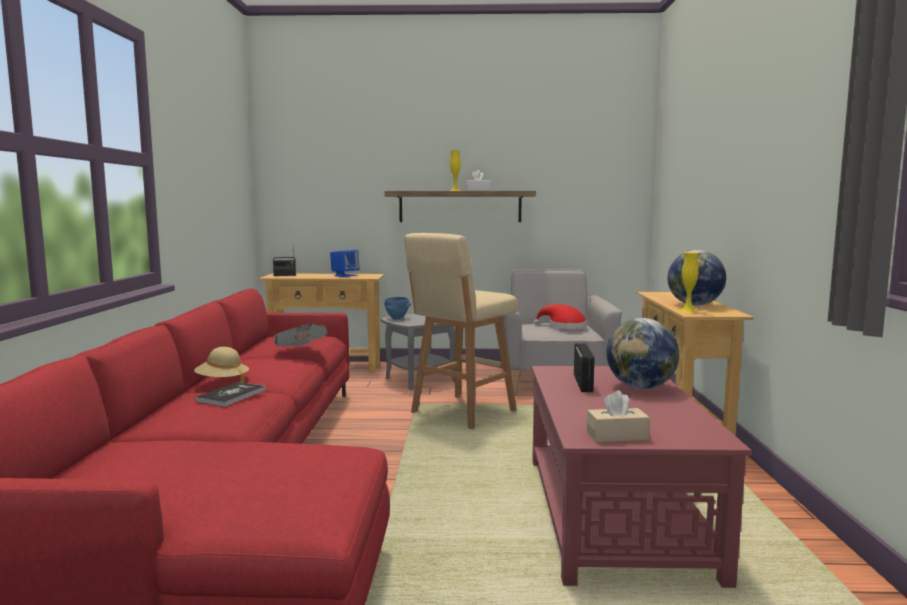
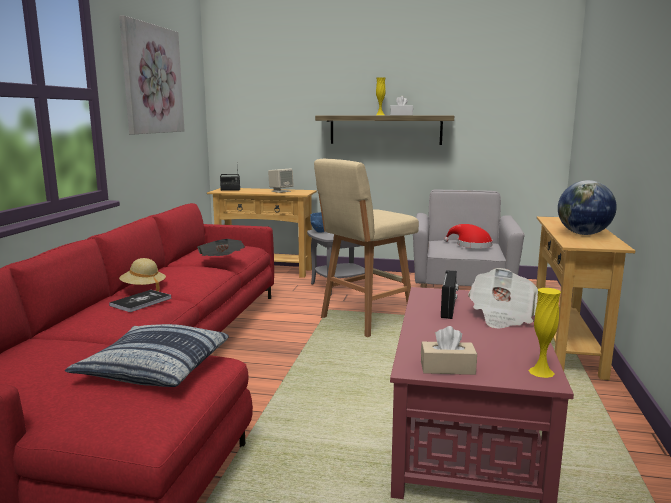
camera: 10 degrees right, 5 degrees up
(203, 147) = (152, 79): none -> picture
(288, 460) = (154, 368): none -> pillow
(345, 275) = (281, 191): blue speaker -> beige speaker
(641, 387) = (501, 316): globe -> newspaper
(687, 311) = (571, 241): yellow vase -> yellow vase (541, 372)

